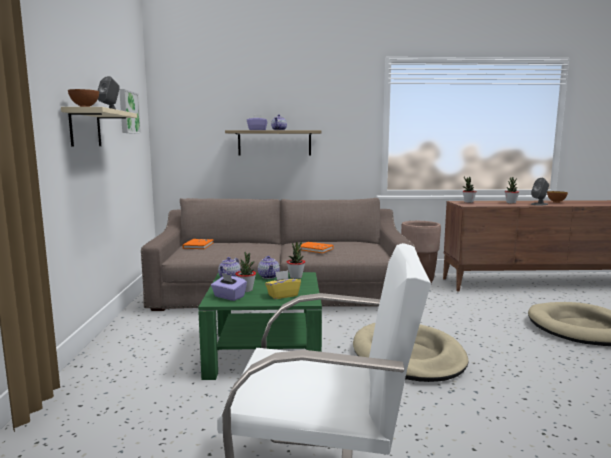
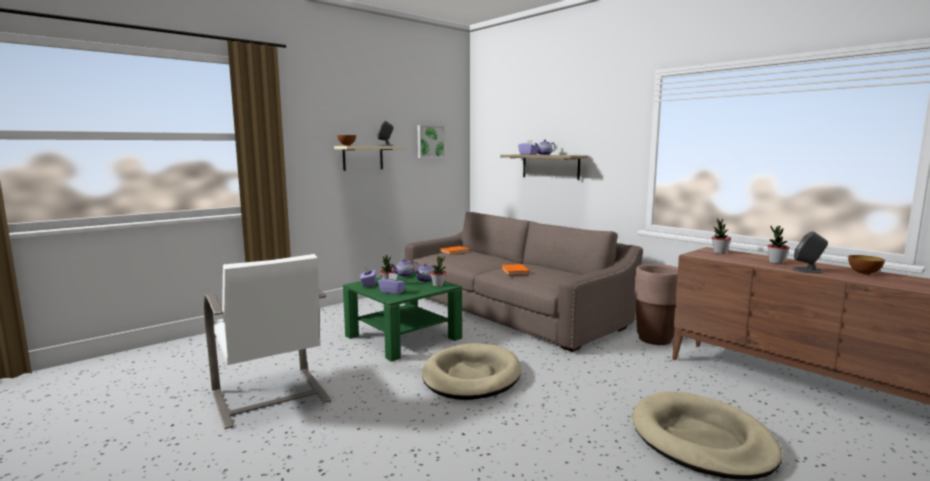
camera: 50 degrees right, 0 degrees up
(283, 295) = (392, 292): yellow tissue box -> purple tissue box

